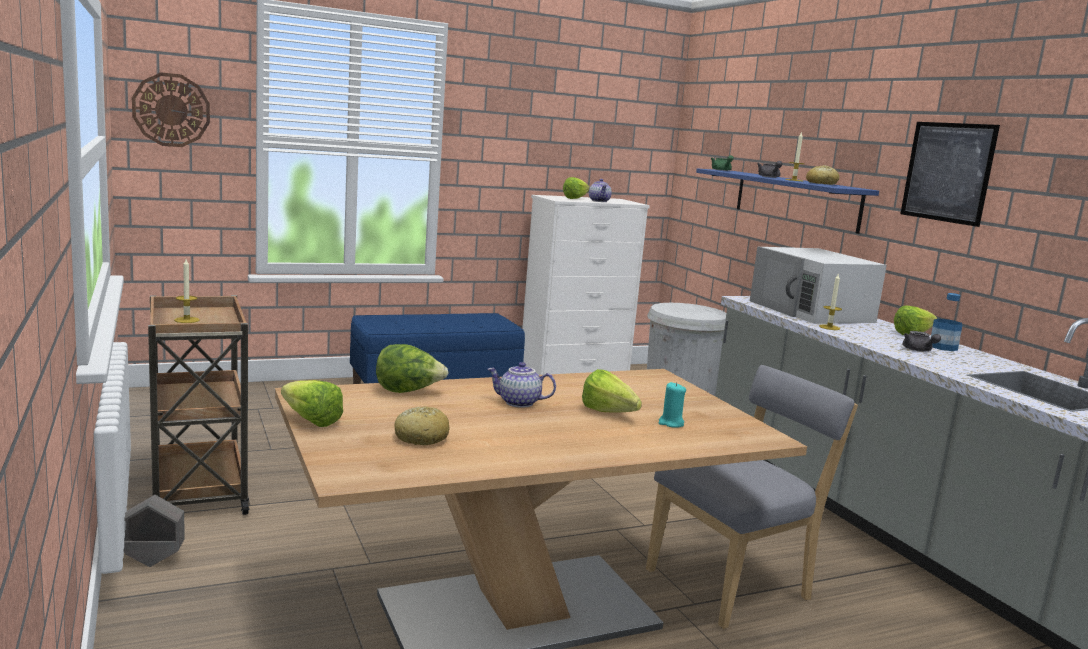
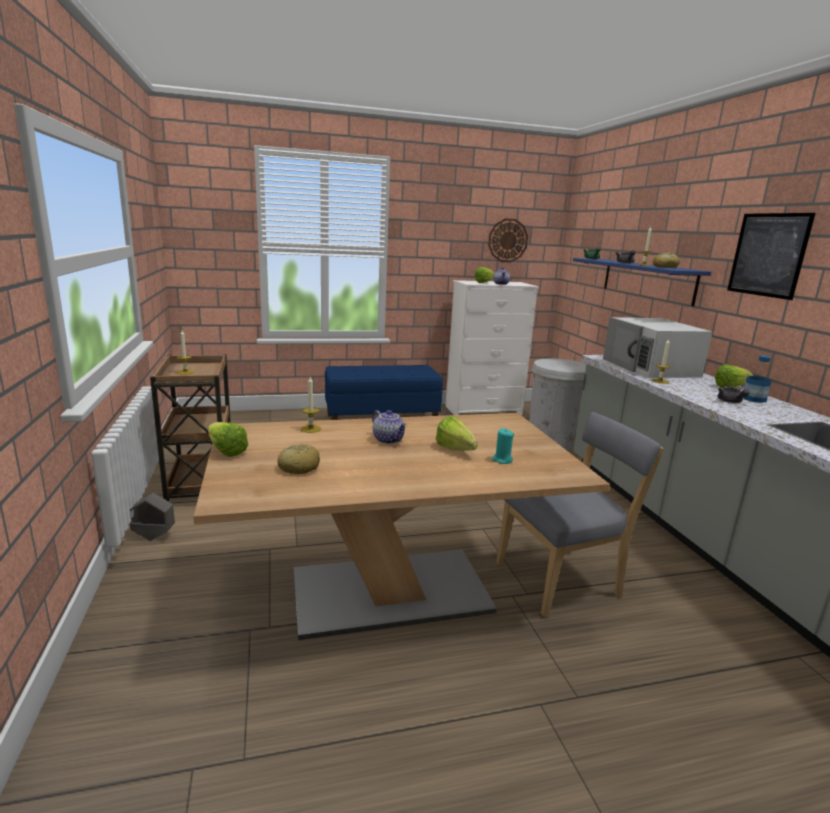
camera: 10 degrees right, 5 degrees up
(171, 110) = (200, 227): wall clock -> wall clock (507, 240)
(408, 391) = (311, 429): lettuce -> candle
(518, 403) = (389, 440): teapot -> teapot turned 150 degrees counterclockwise

